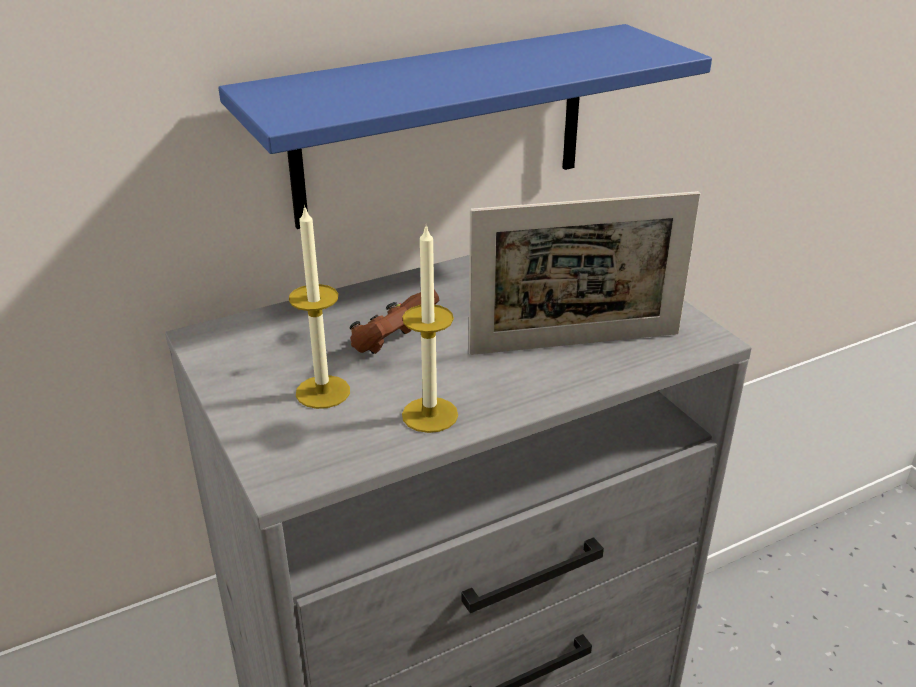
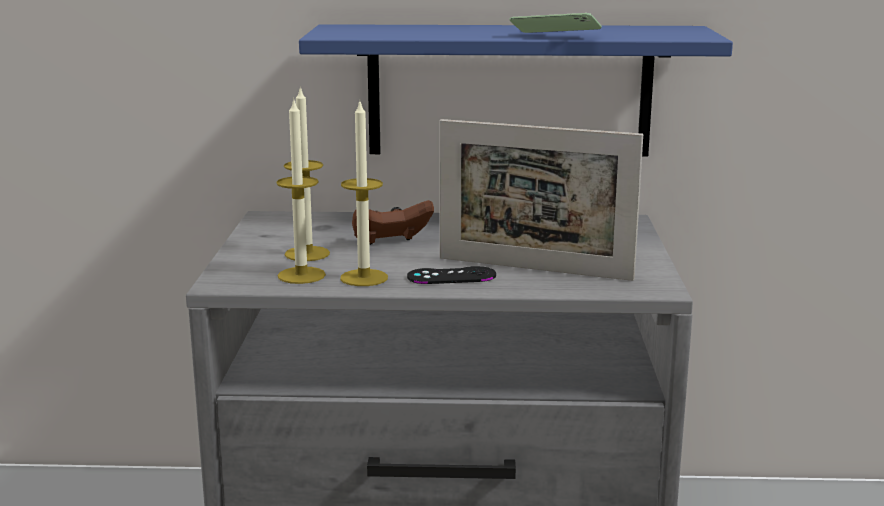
camera: 30 degrees right, 15 degrees down
(358, 433) = (301, 275): none -> candle
(513, 382) = (451, 276): none -> black game controller
(542, 76) = (554, 36): none -> phone

